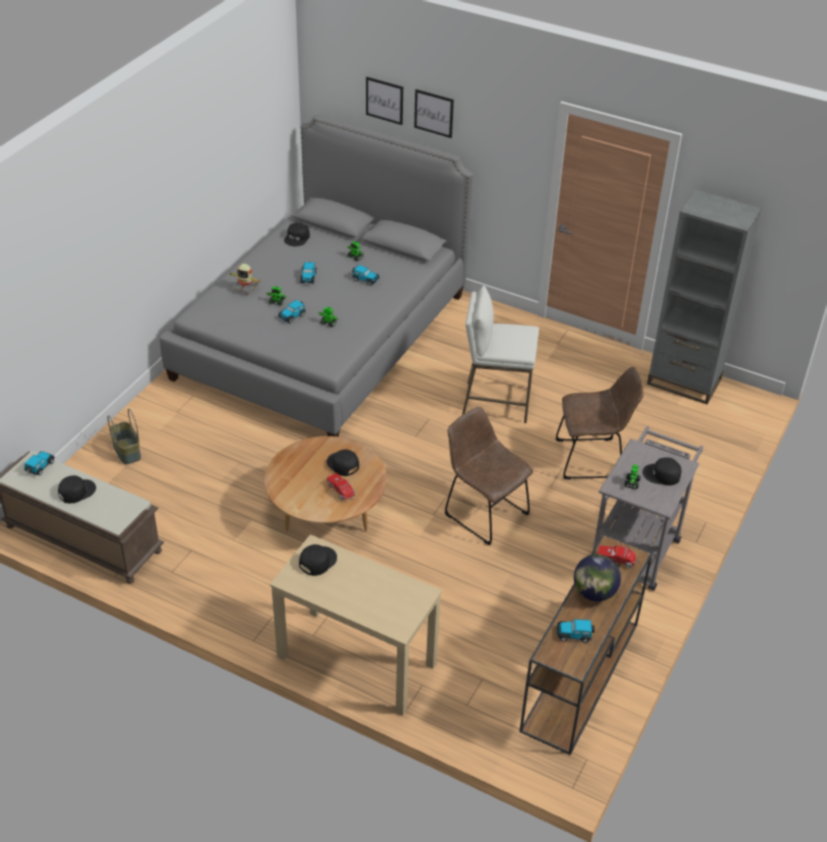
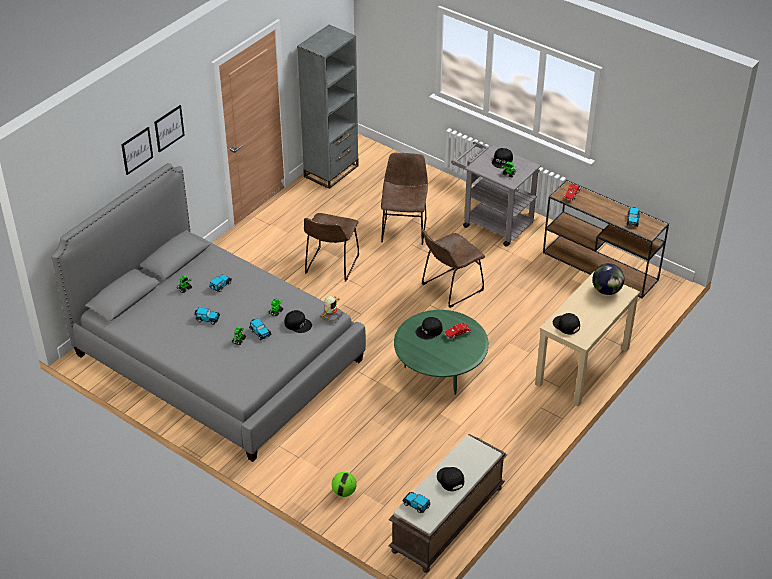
camera: 80 degrees left, 0 degrees up
(126, 451) = (344, 492): basket -> football
(245, 288) = (212, 359): toy robot -> toy robot (331, 316)
(297, 238) = (142, 322): black cap -> black cap (298, 324)
(326, 514) = (440, 370): brown coffee table -> green coffee table
(384, 100) = (101, 176): picture -> picture (169, 128)
(496, 402) = (331, 266): white stool -> brown chair
(594, 593) = (599, 208): globe -> globe (606, 290)

